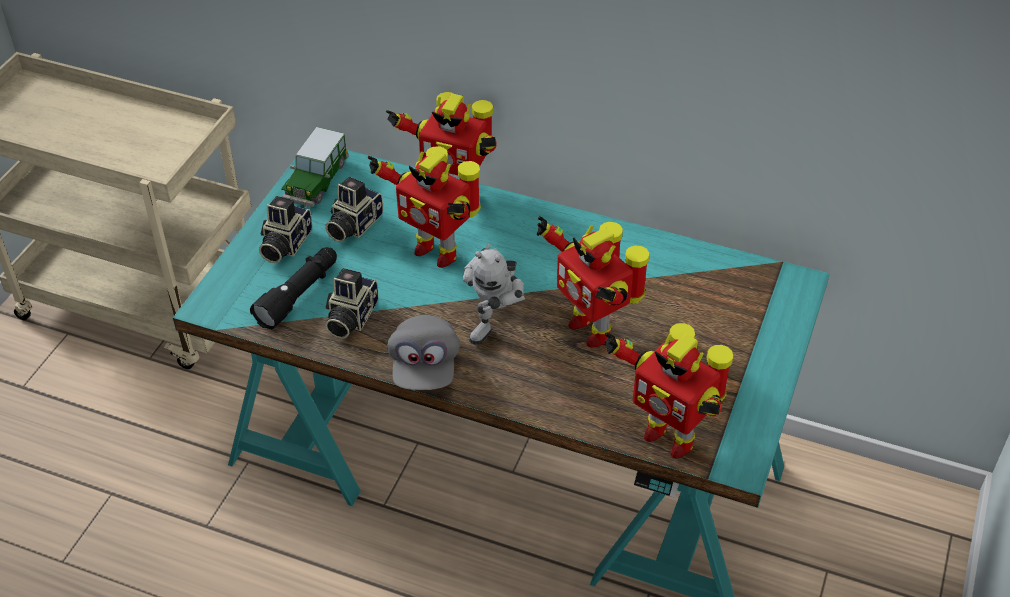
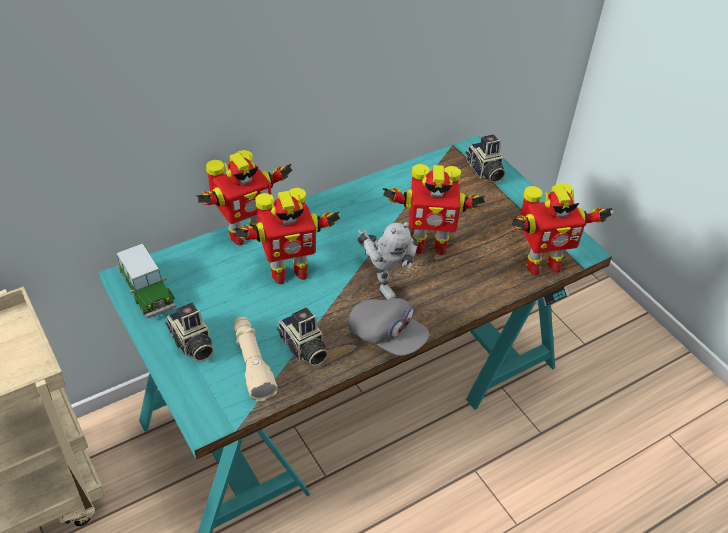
camera: 55 degrees left, 0 degrees up
(299, 295) = (252, 363): black flashlight -> beige flashlight
(353, 225) = (215, 298): camera -> camera (484, 171)

